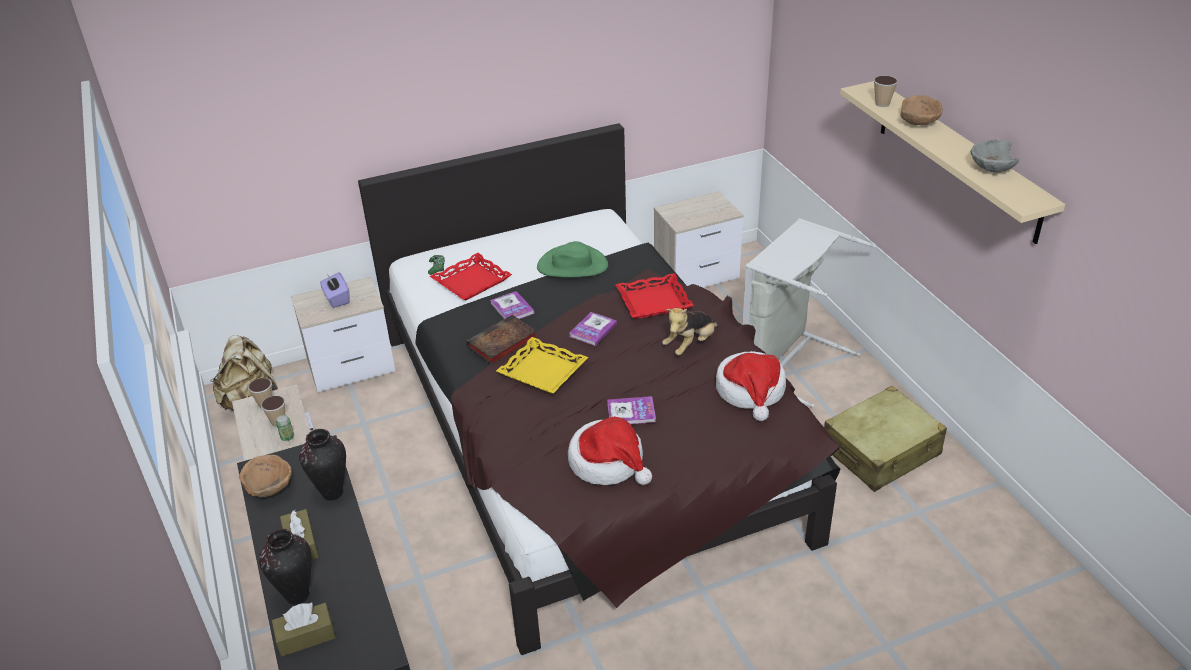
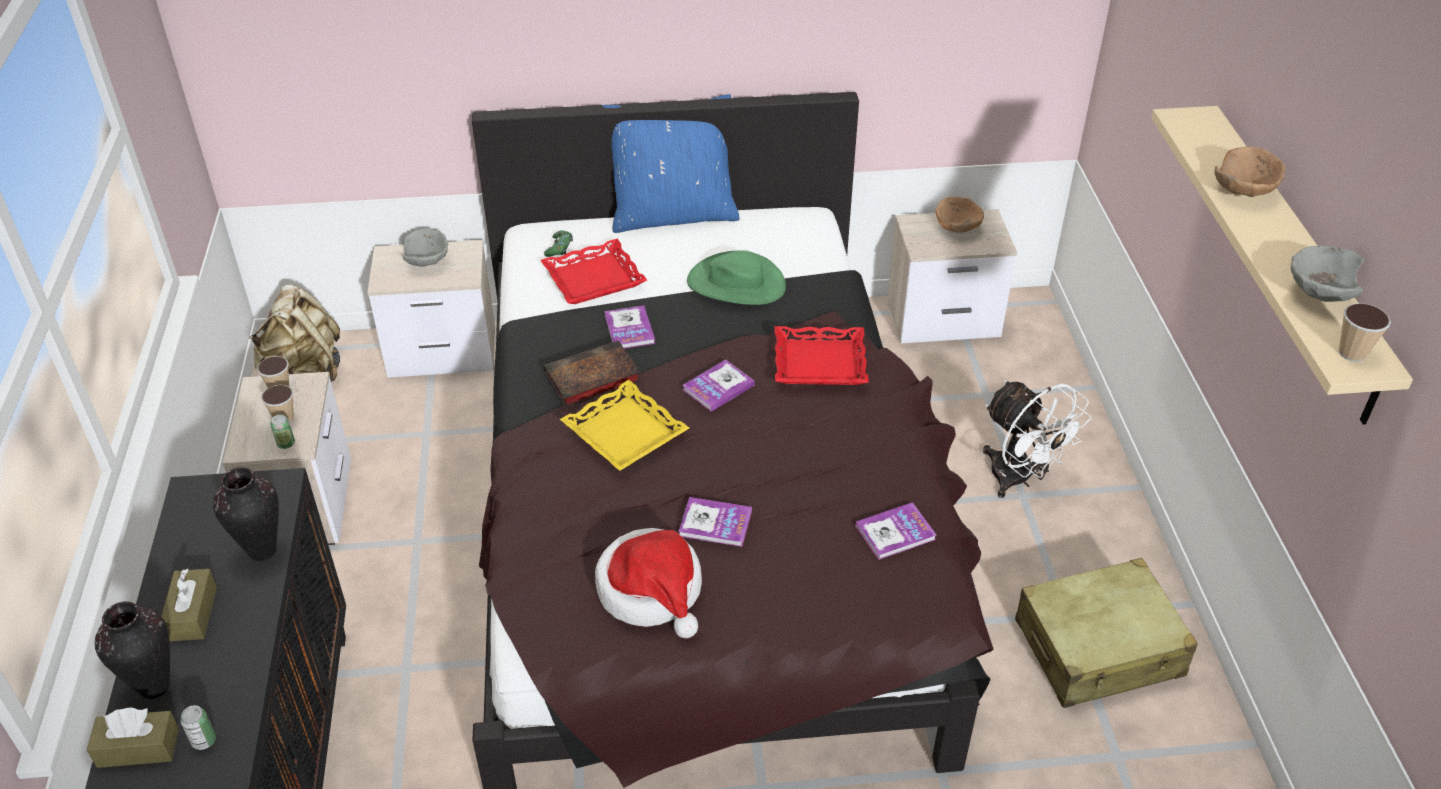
camera: 15 degrees right, 5 degrees up
(271, 489) = (193, 525): brown bowl -> brown bowl (958, 229)
(337, 299) = (428, 263): purple tissue box -> grey bowl
(352, 619) = (204, 740): none -> can
(507, 231) = (673, 214): none -> blue pillow
(690, 344) = (842, 440): plush toy -> none
(751, 391) = (895, 532): hat -> book
(788, 362) = (1019, 479): grey laundry basket -> white fan
(882, 104) = (1204, 147): cup -> cup (1352, 353)

